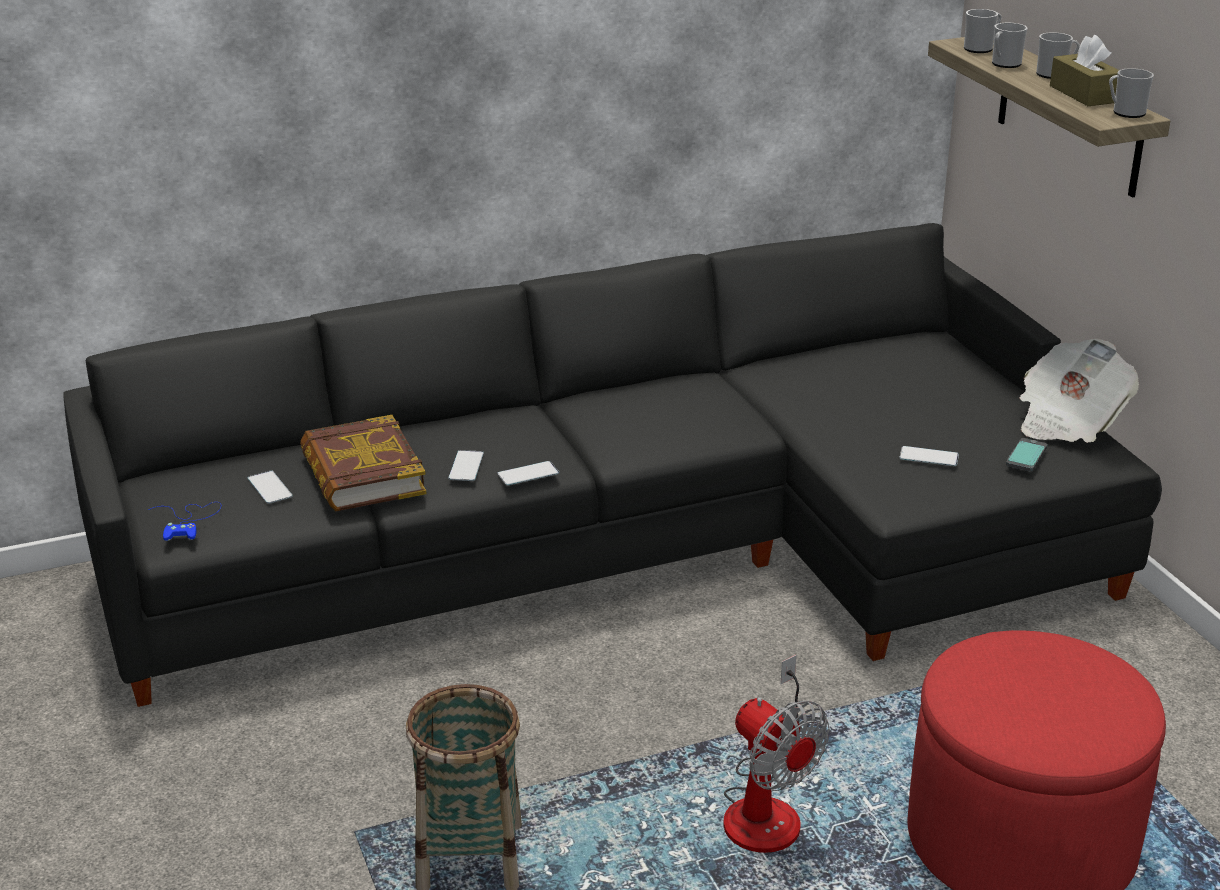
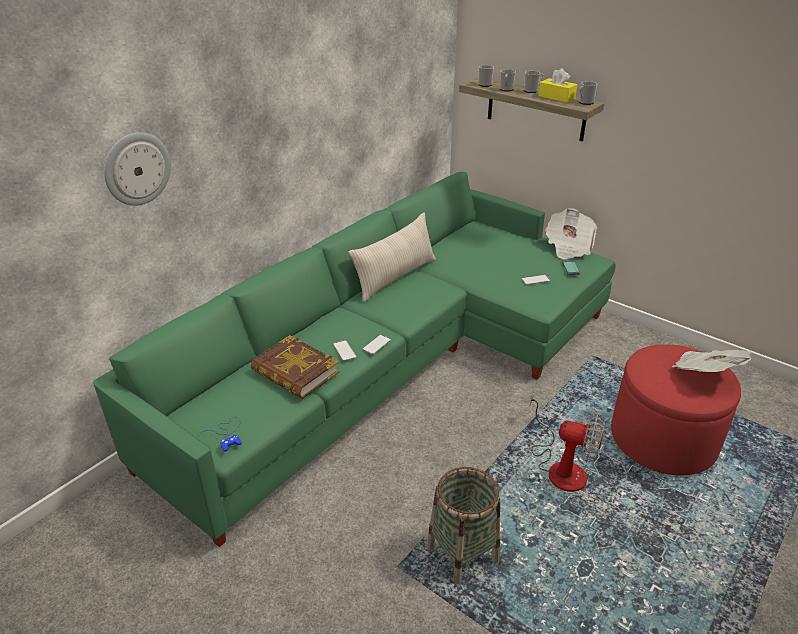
camera: 30 degrees left, 5 degrees up
(195, 75) = (137, 169): none -> wall clock
(269, 487) = (253, 398): phone -> none
(643, 547) = (396, 360): black sofa -> green sofa
(673, 384) = (395, 277): none -> beige pillow
(1084, 94) = (556, 97): brown tissue box -> yellow tissue box
(1090, 706) = (705, 373): none -> newspaper

